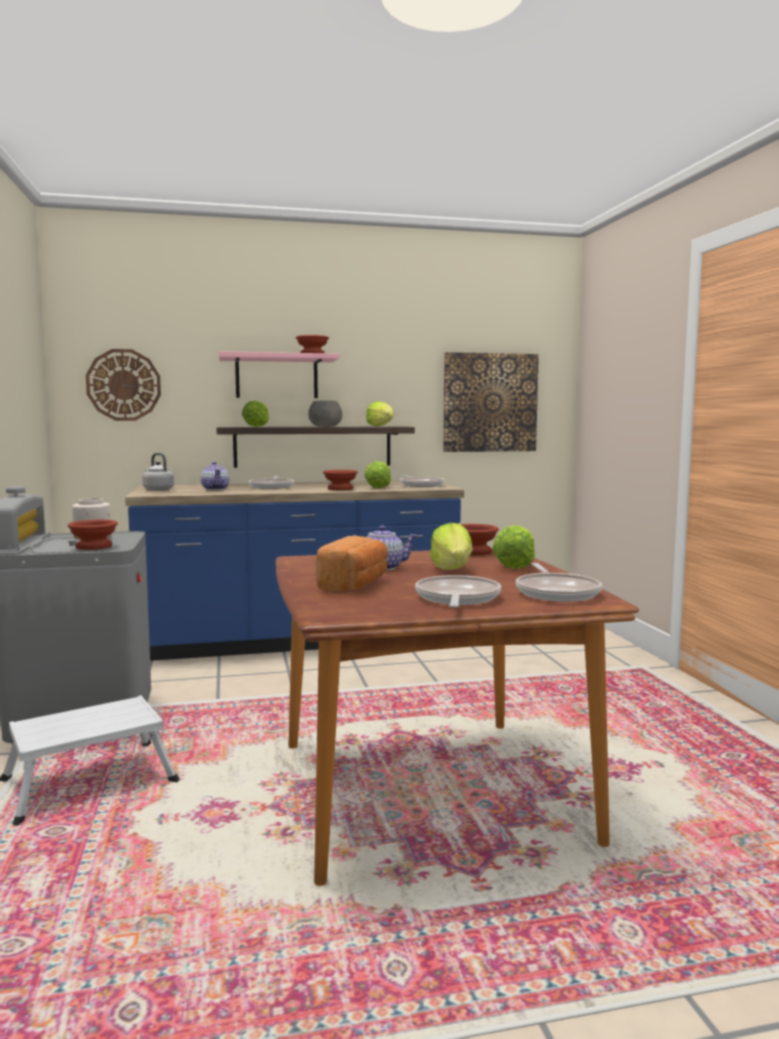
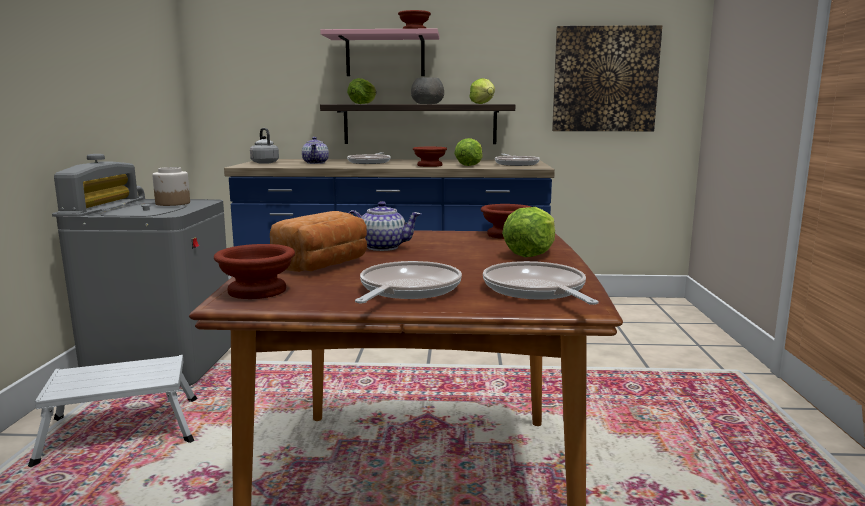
camera: 15 degrees right, 5 degrees up
(92, 547) = (155, 212): brown bowl -> brown bowl (254, 291)
(124, 385) = (246, 65): wall clock -> none
(452, 569) = (455, 253): lettuce -> none
(556, 592) = (536, 291): frying pan -> frying pan turned 150 degrees clockwise

